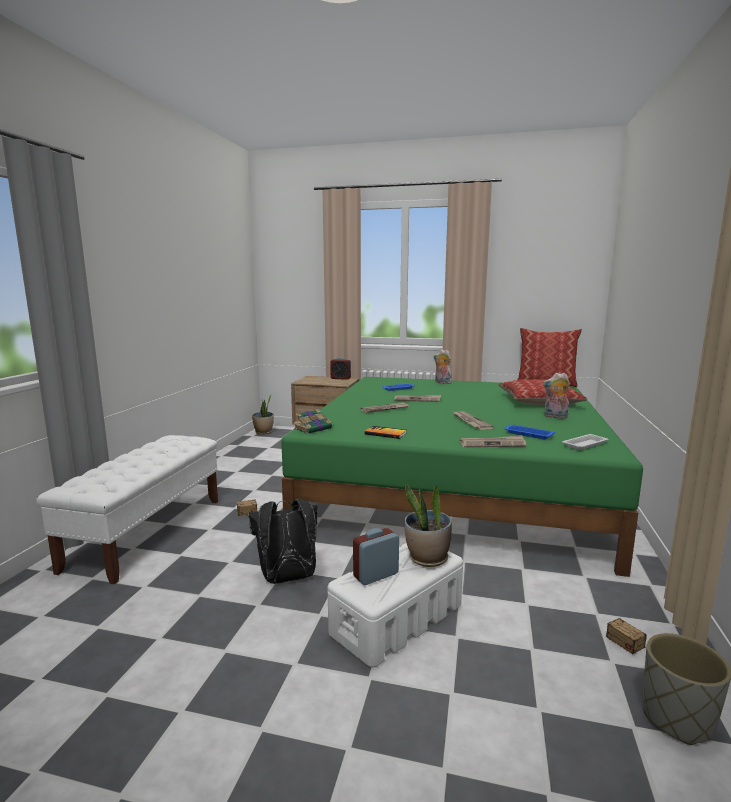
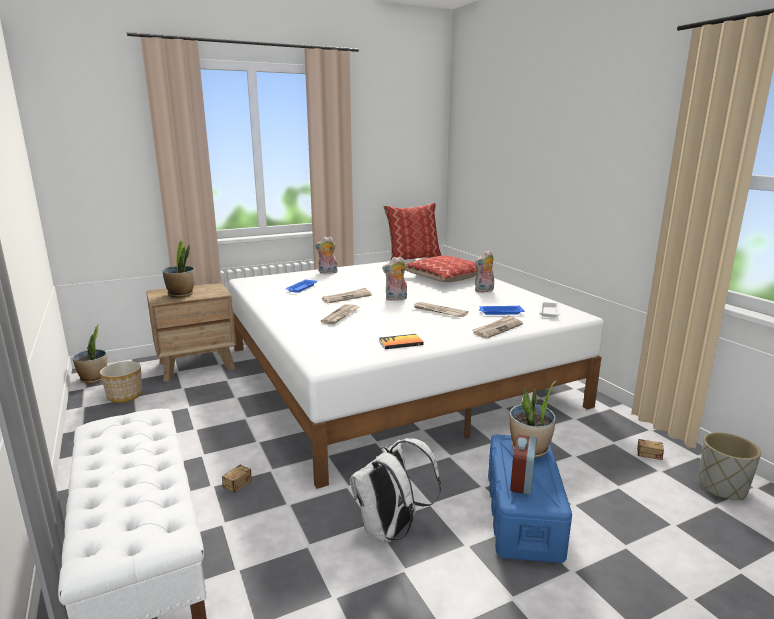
camera: 40 degrees left, 5 degrees up
(264, 445) = (124, 396): none -> planter
(287, 579) = (391, 530): black backpack -> white backpack
(314, 428) = (324, 357): book -> none
(319, 381) = (181, 294): none -> potted plant
(340, 378) = (201, 286): alarm clock -> none
(396, 620) = (523, 515): white storage box -> blue storage box
(454, 407) = (396, 299): none -> plush toy
(455, 484) = (394, 375): green bed -> white bed

